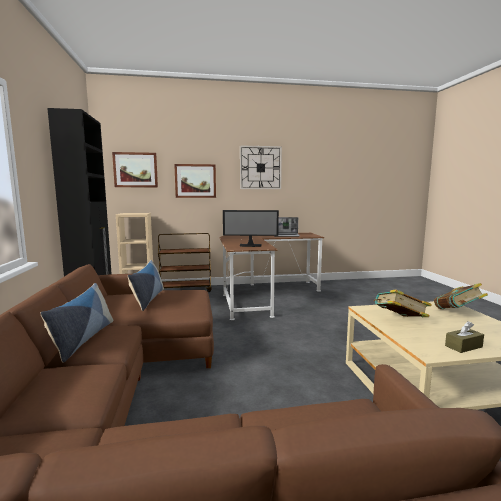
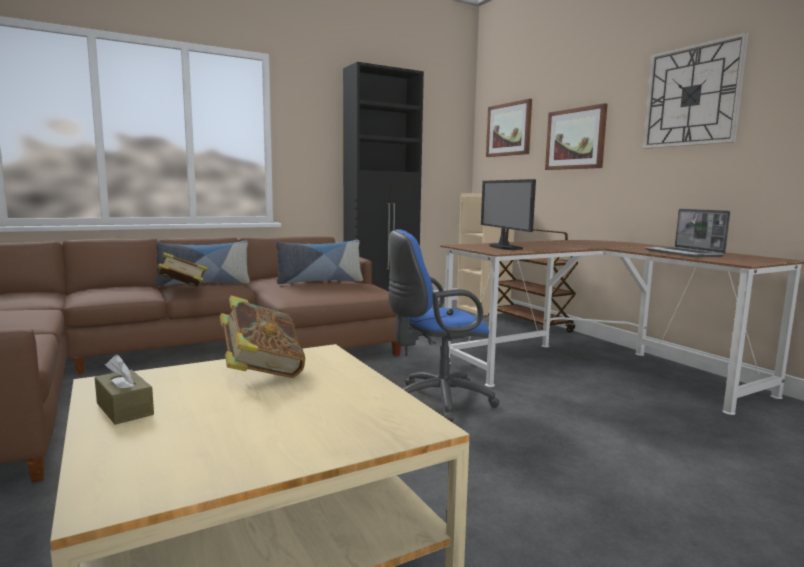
camera: 70 degrees right, 0 degrees up
(286, 331) = (436, 401): none -> blue office chair
(457, 313) = (342, 428): book -> book (182, 289)

